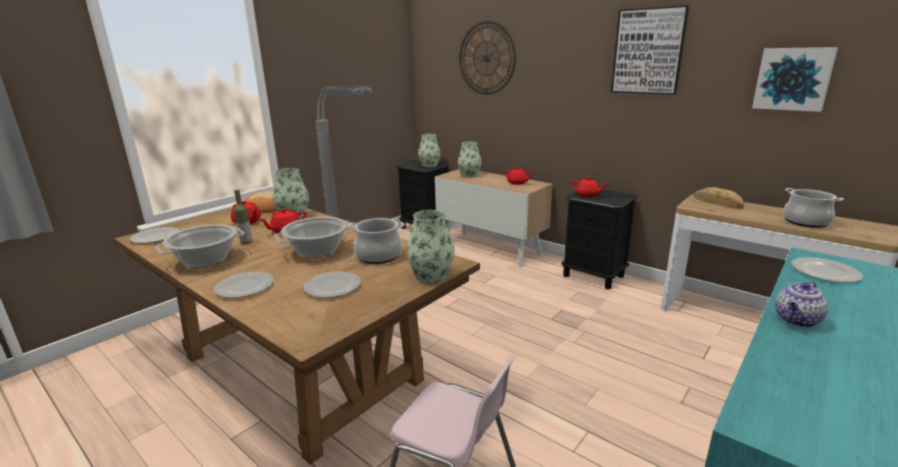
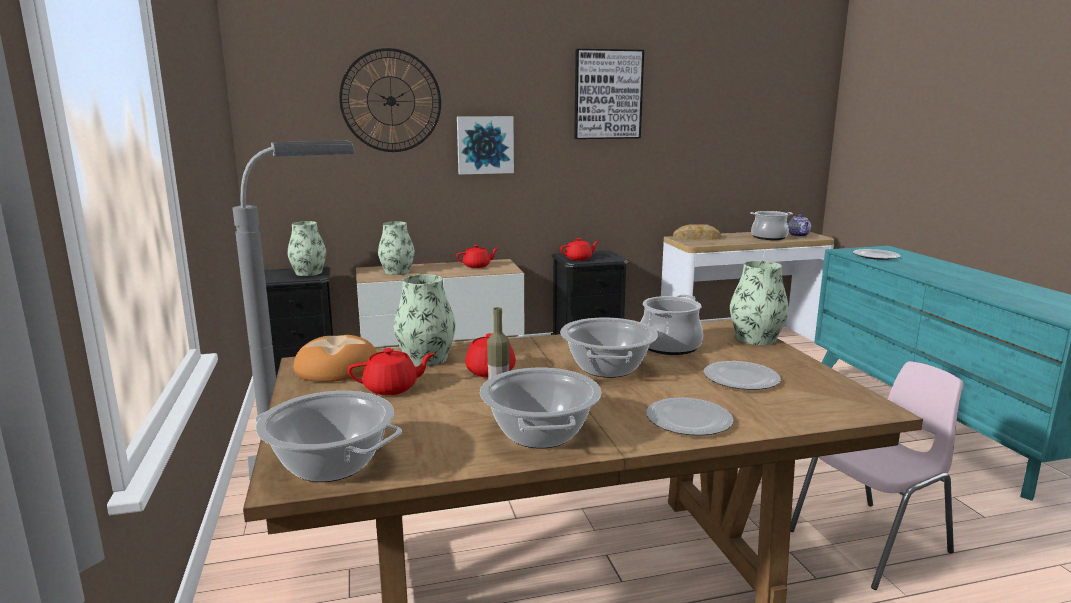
camera: 55 degrees left, 5 degrees down
(155, 237) = (330, 464): plate -> cooking pot
(793, 79) = (727, 120): picture -> picture (485, 145)
(797, 320) = (943, 279): teapot -> teapot (799, 235)

